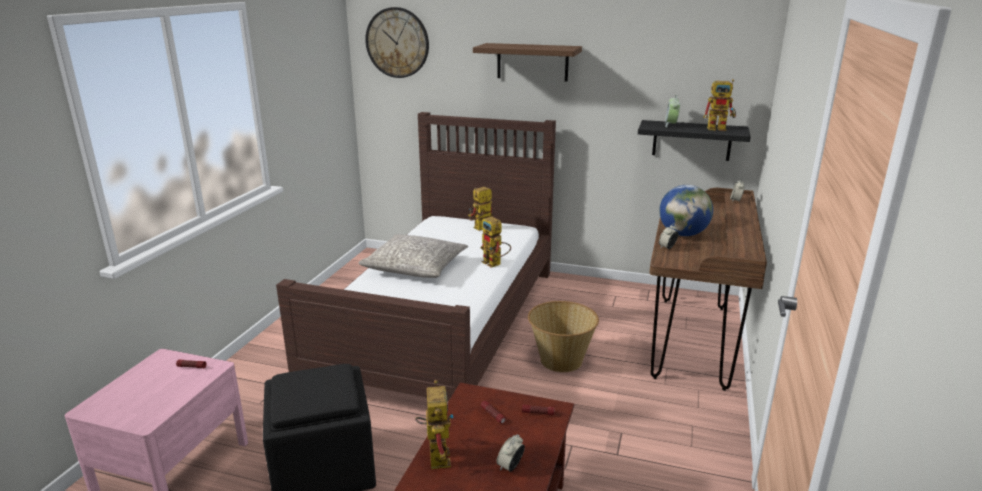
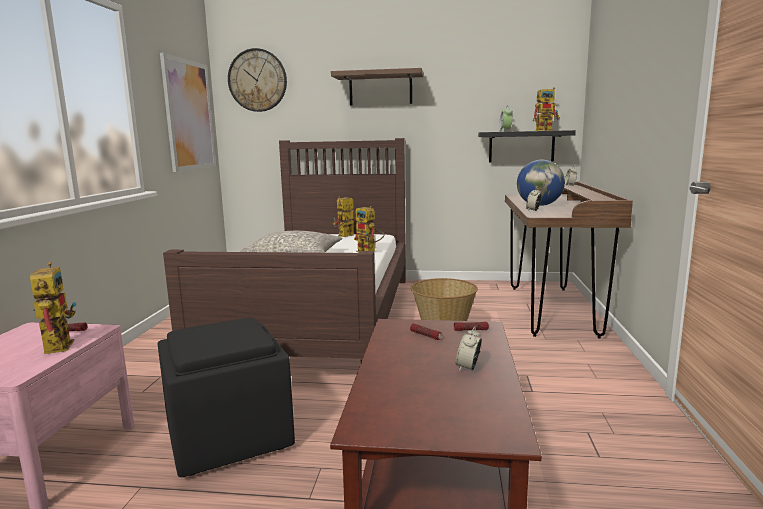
camera: 10 degrees left, 10 degrees down
(321, 89) = (189, 115): none -> picture
(436, 453) = (380, 367): toy robot -> toy robot (57, 344)

